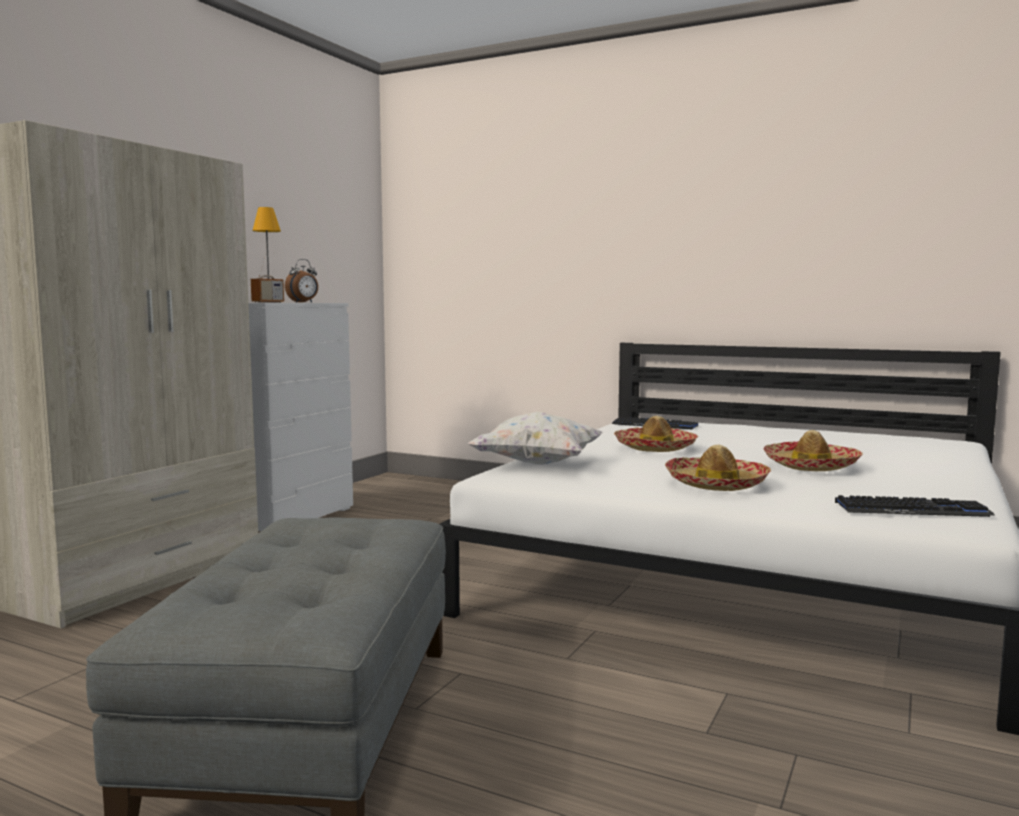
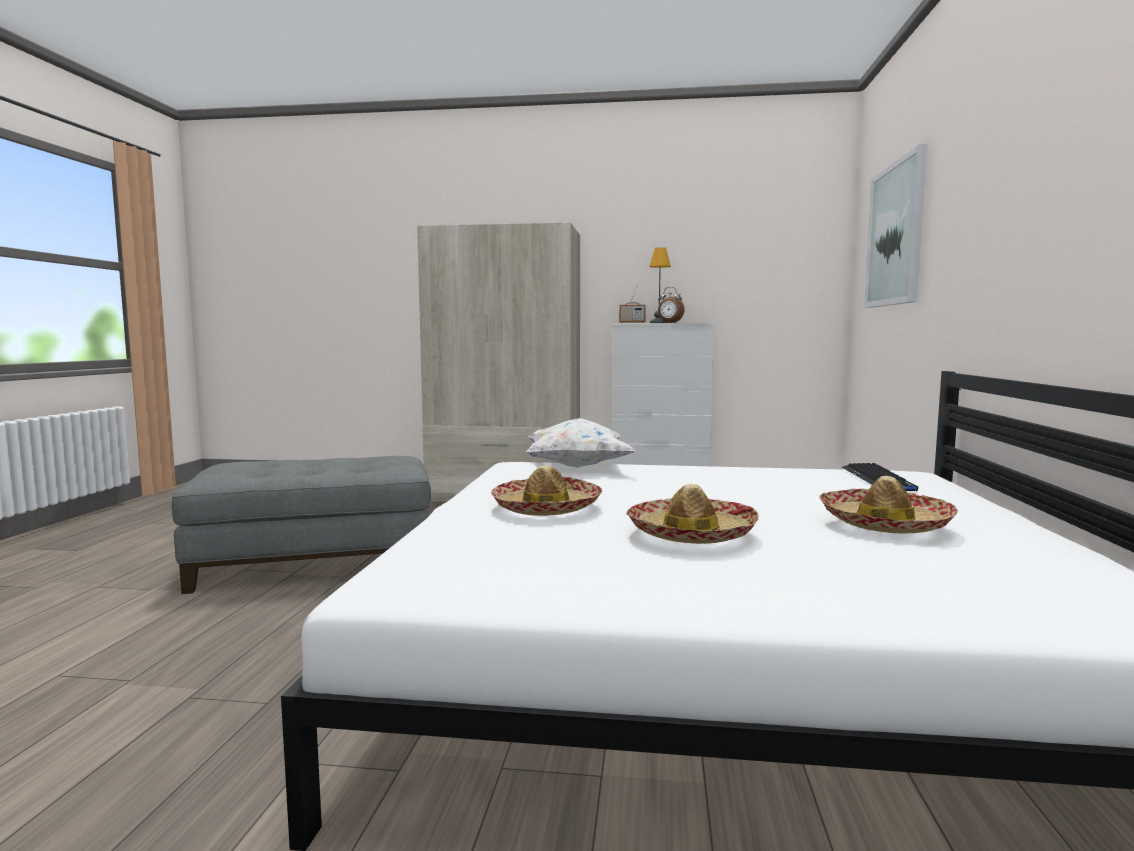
camera: 70 degrees right, 0 degrees up
(492, 228) = (895, 234): none -> picture
(655, 448) = (714, 485): hat -> hat (883, 524)
(911, 510) = (464, 569): keyboard -> none

